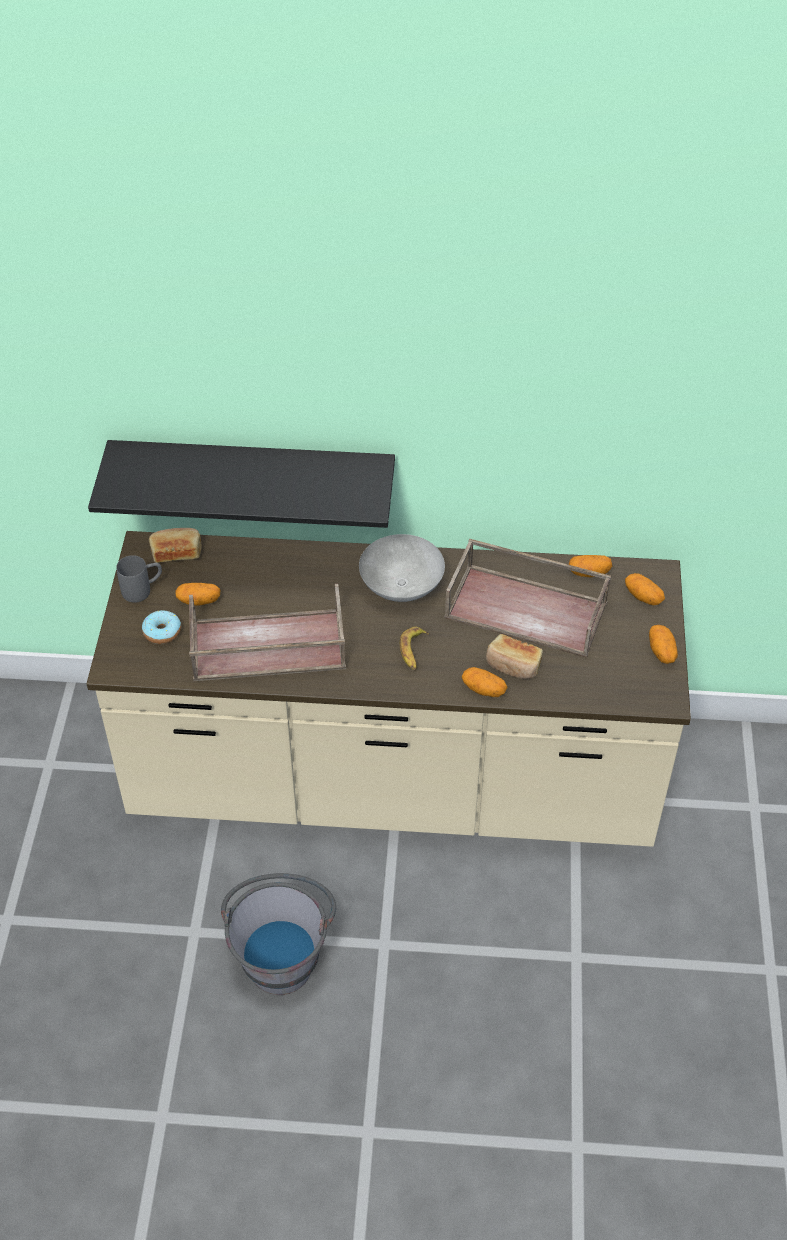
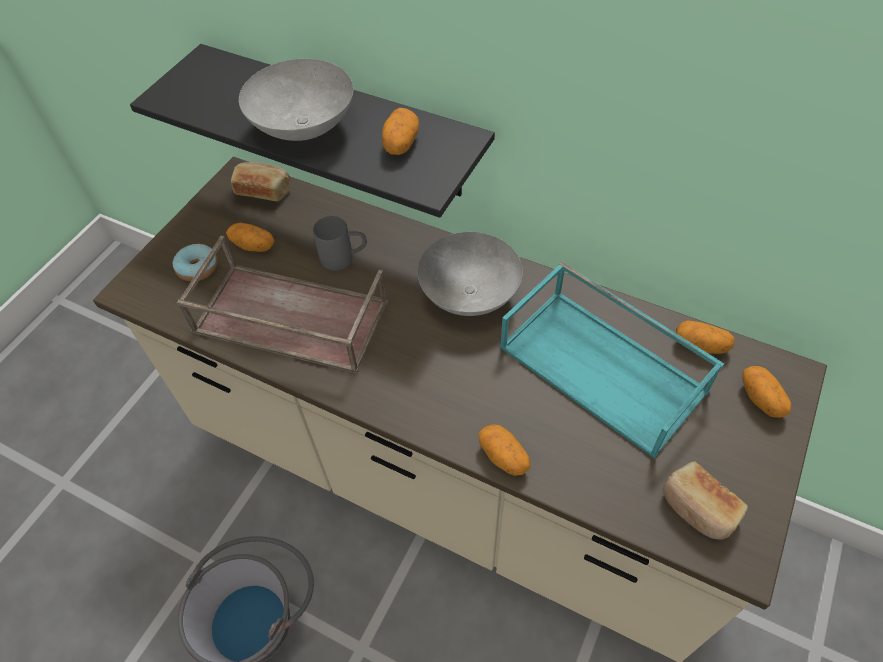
camera: 25 degrees right, 5 degrees up
(143, 590) = (208, 218): grey mug -> grey mug (344, 258)
(248, 489) = (304, 129): none -> grey bowl
(413, 652) = (443, 378): banana -> none
(513, 665) = (555, 437): bread -> bread (698, 508)
(528, 610) = (604, 369): brown tray -> turquoise tray
(661, 651) = (760, 485): potato -> potato (400, 143)

